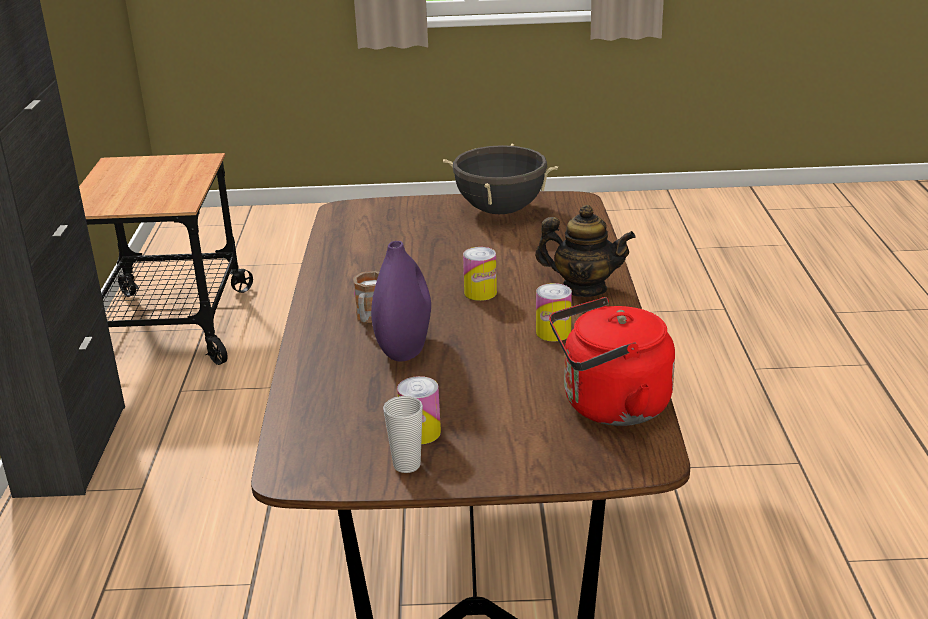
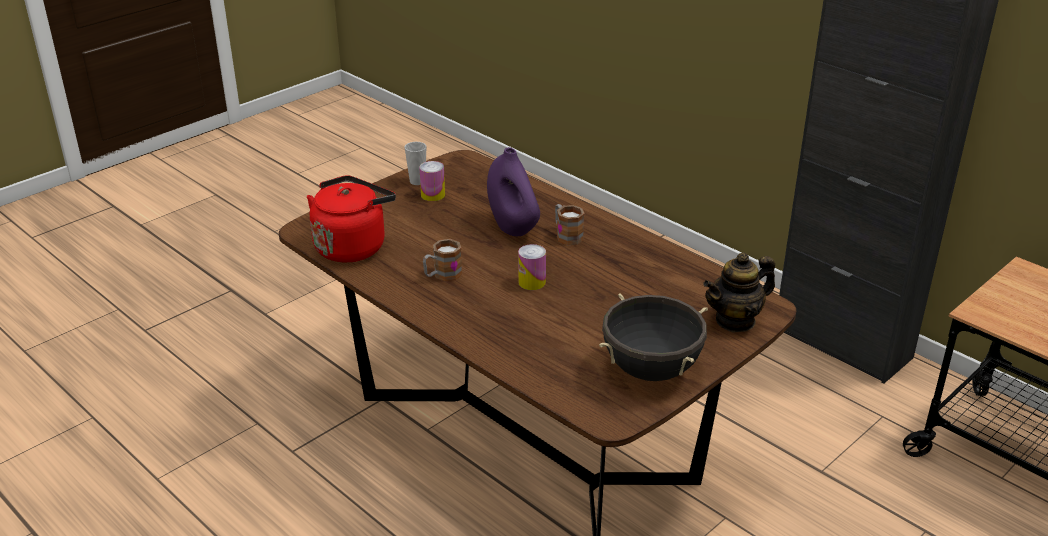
camera: 135 degrees right, 5 degrees up
(553, 332) = (442, 275): can -> mug
(584, 288) = (468, 318): teapot -> teapot (735, 320)

